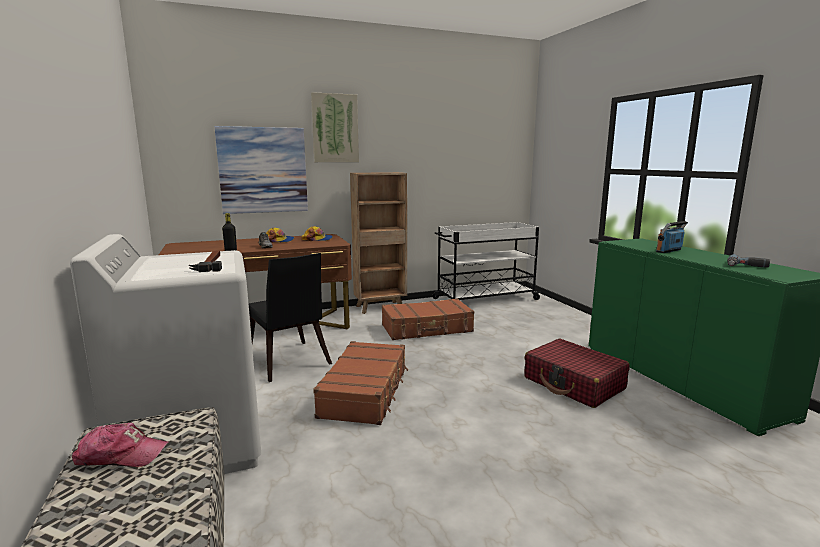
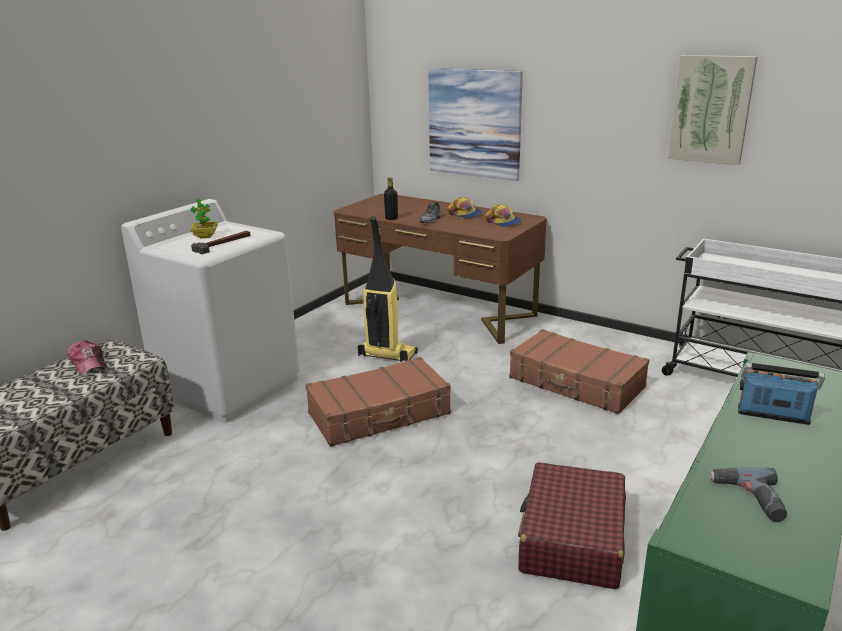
camera: 55 degrees right, 10 degrees up
(168, 265) = (205, 236): none -> potted plant
(289, 363) = (386, 355): black chair -> vacuum cleaner
(335, 128) = (563, 72): picture -> picture (711, 109)
(381, 307) = (588, 333): brown bookcase -> none

